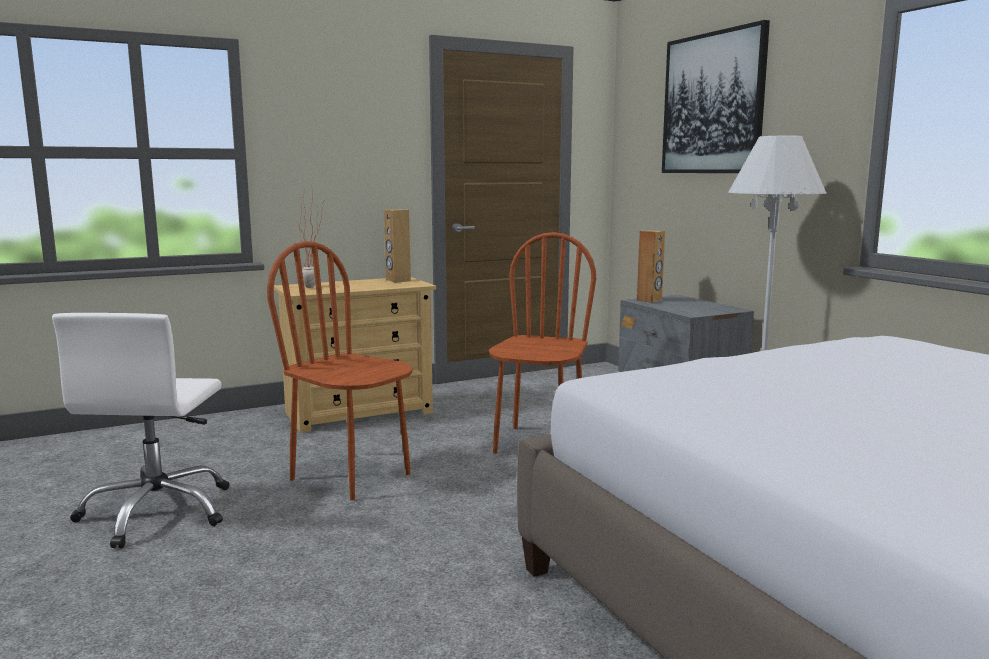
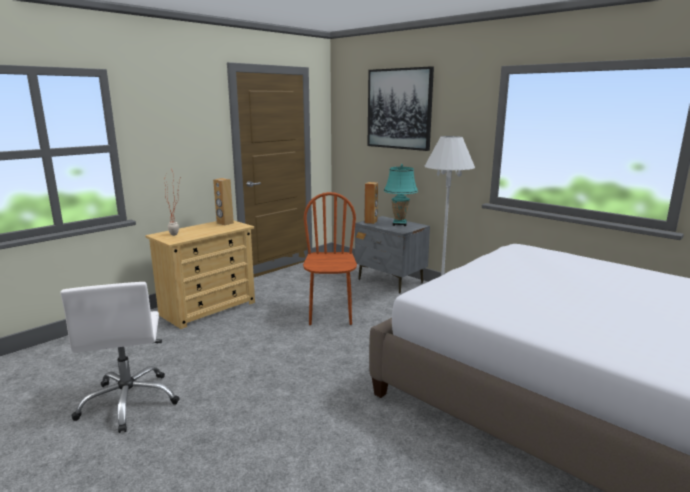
camera: 20 degrees left, 5 degrees up
(351, 476) = (236, 354): brown chair -> none
(698, 305) = (399, 224): none -> turquoise table lamp

